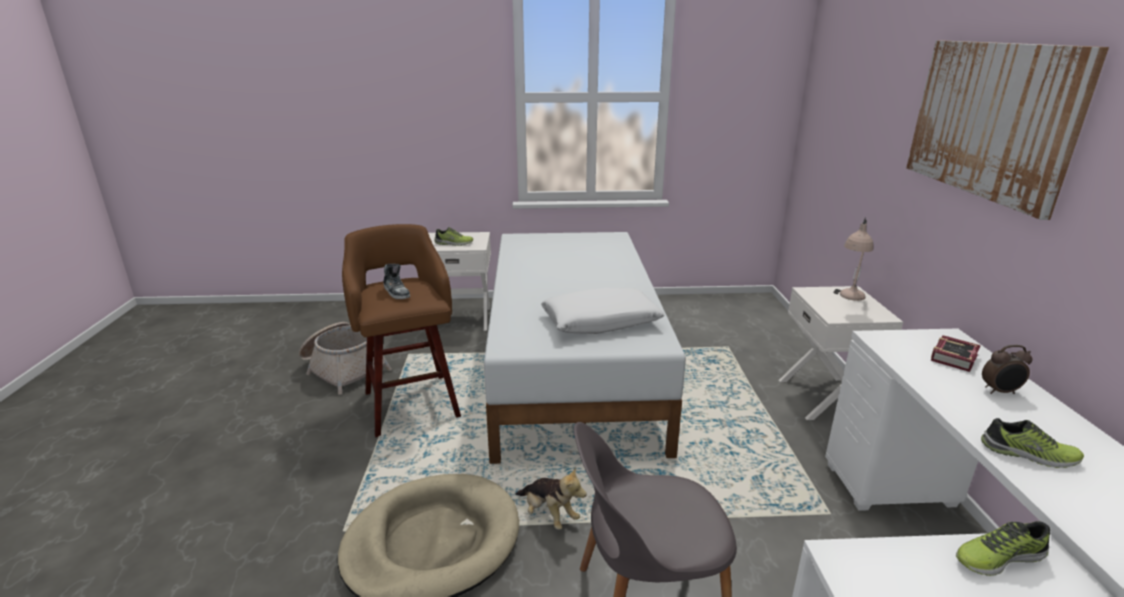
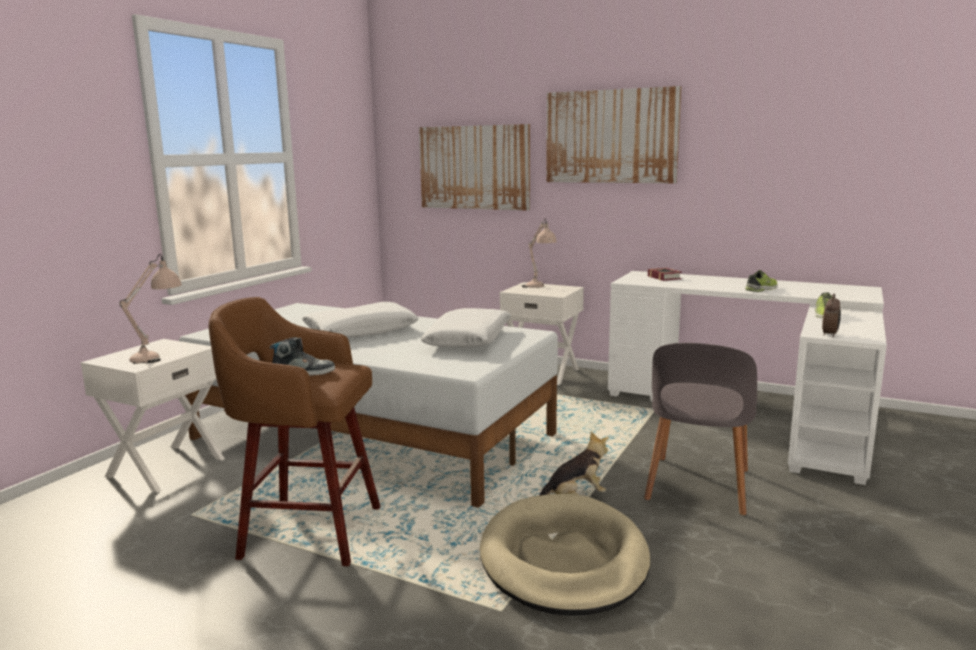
camera: 60 degrees left, 10 degrees down
(343, 369) = (142, 568): basket -> none
(453, 243) = (159, 355): shoe -> beige table lamp
(575, 276) = (361, 331): none -> white pillow
(859, 130) = (474, 167): none -> picture
(1000, 391) = (705, 280): alarm clock -> alarm clock (830, 335)

